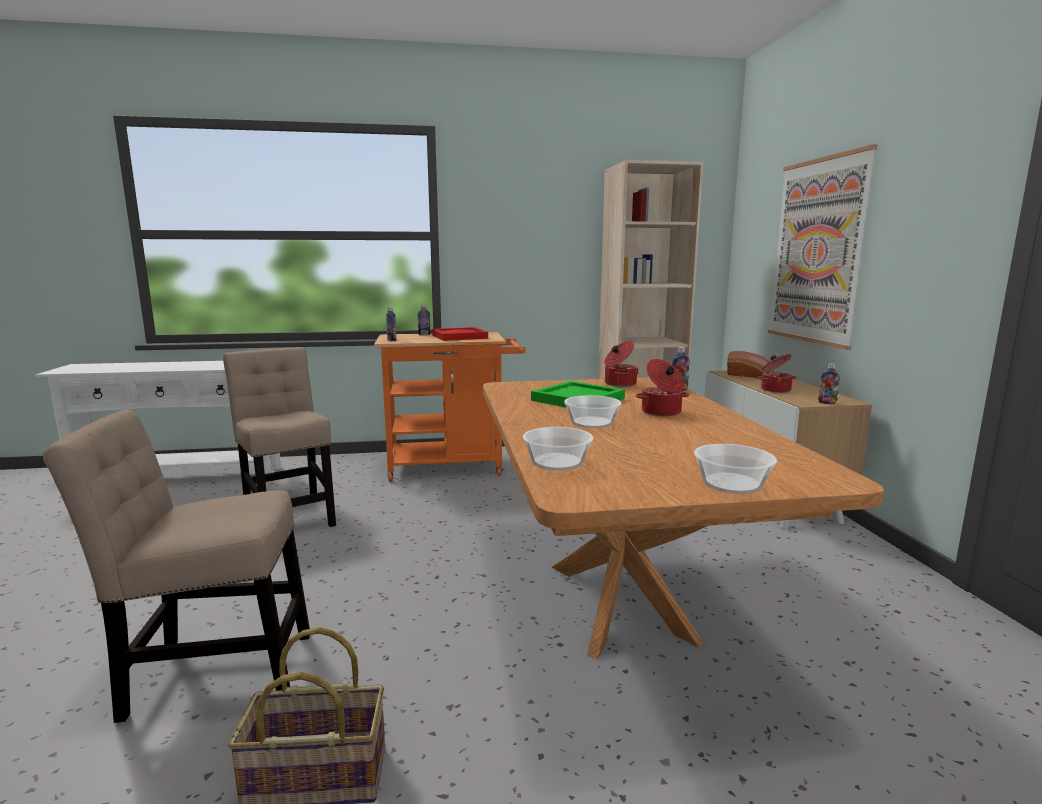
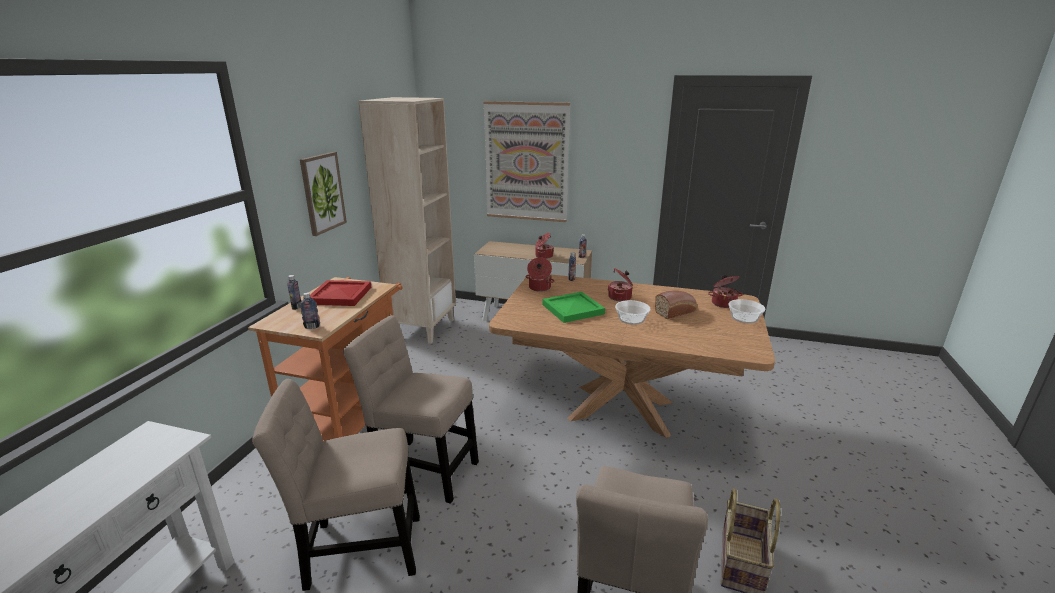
camera: 65 degrees left, 10 degrees up
(401, 510) = (421, 469): none -> beige chair
(529, 256) = (322, 193): none -> picture
(556, 462) = (703, 345): bowl -> none
(750, 376) = (503, 249): bread -> bread (676, 312)
(775, 466) = (723, 303): none -> cooking pot

